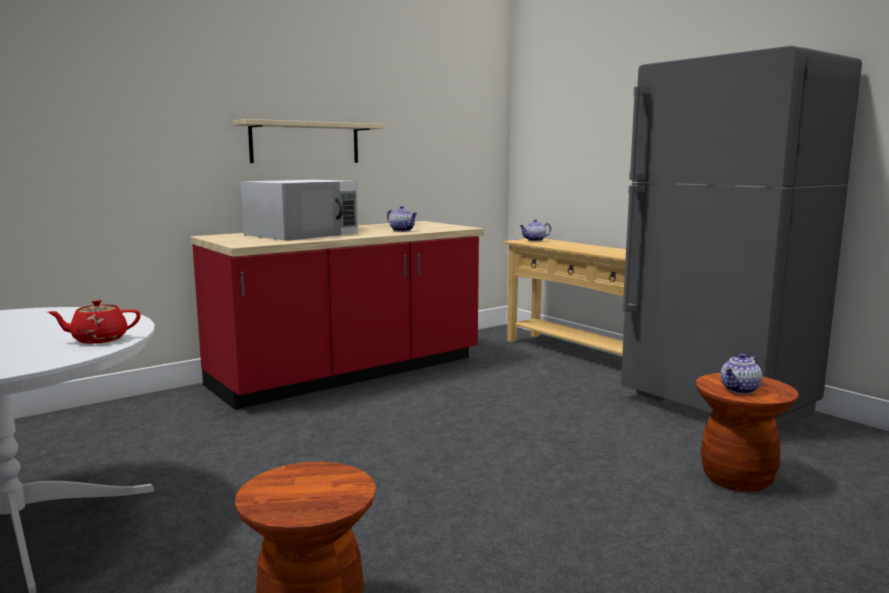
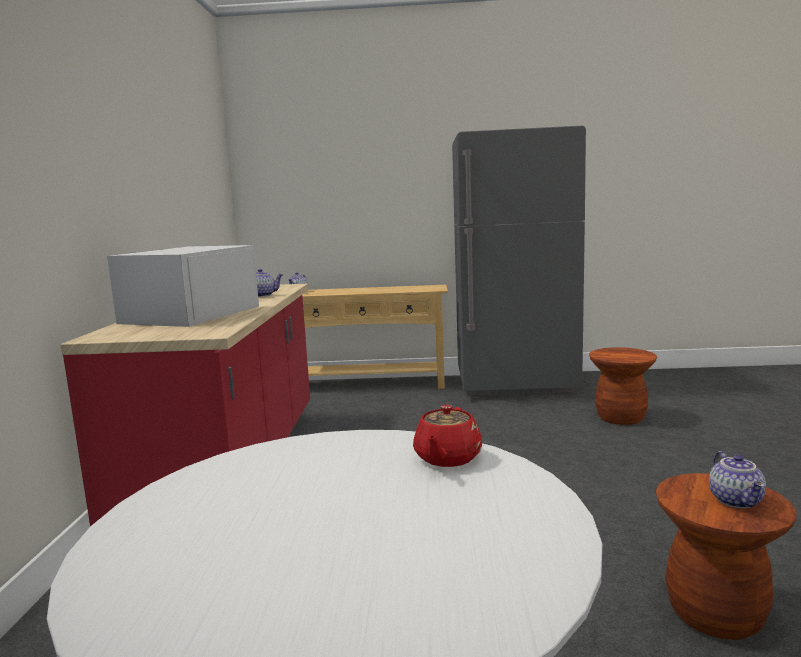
camera: 50 degrees left, 0 degrees up
(302, 234) = (189, 314): white microwave -> white microwave turned 150 degrees counterclockwise
(305, 143) = (126, 204): beige shelf -> none
(740, 390) = (628, 356): teapot -> teapot (737, 501)

